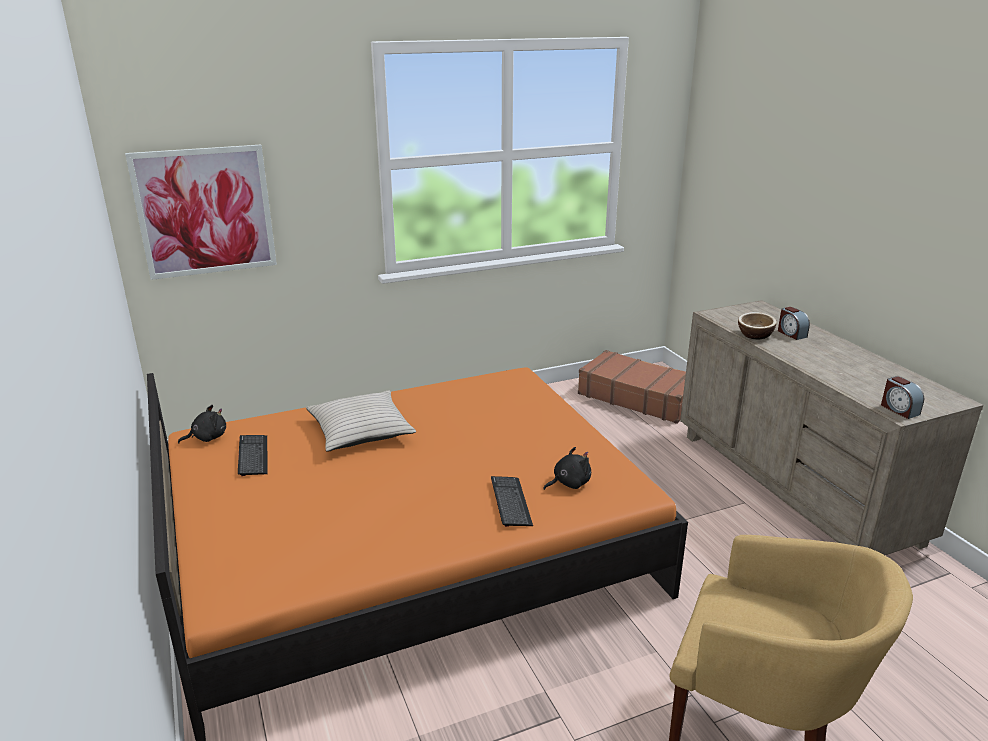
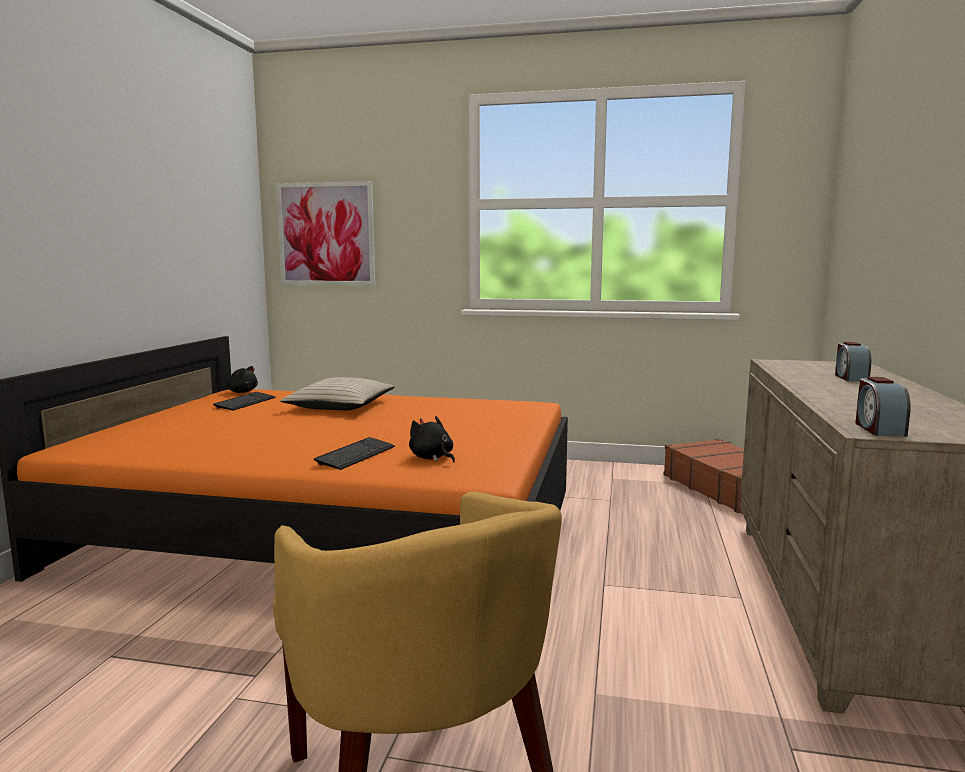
camera: 35 degrees right, 15 degrees down
(569, 483) = (432, 458): black plush toy -> black plush toy turned 135 degrees counterclockwise
(755, 335) = (793, 373): bowl -> none

